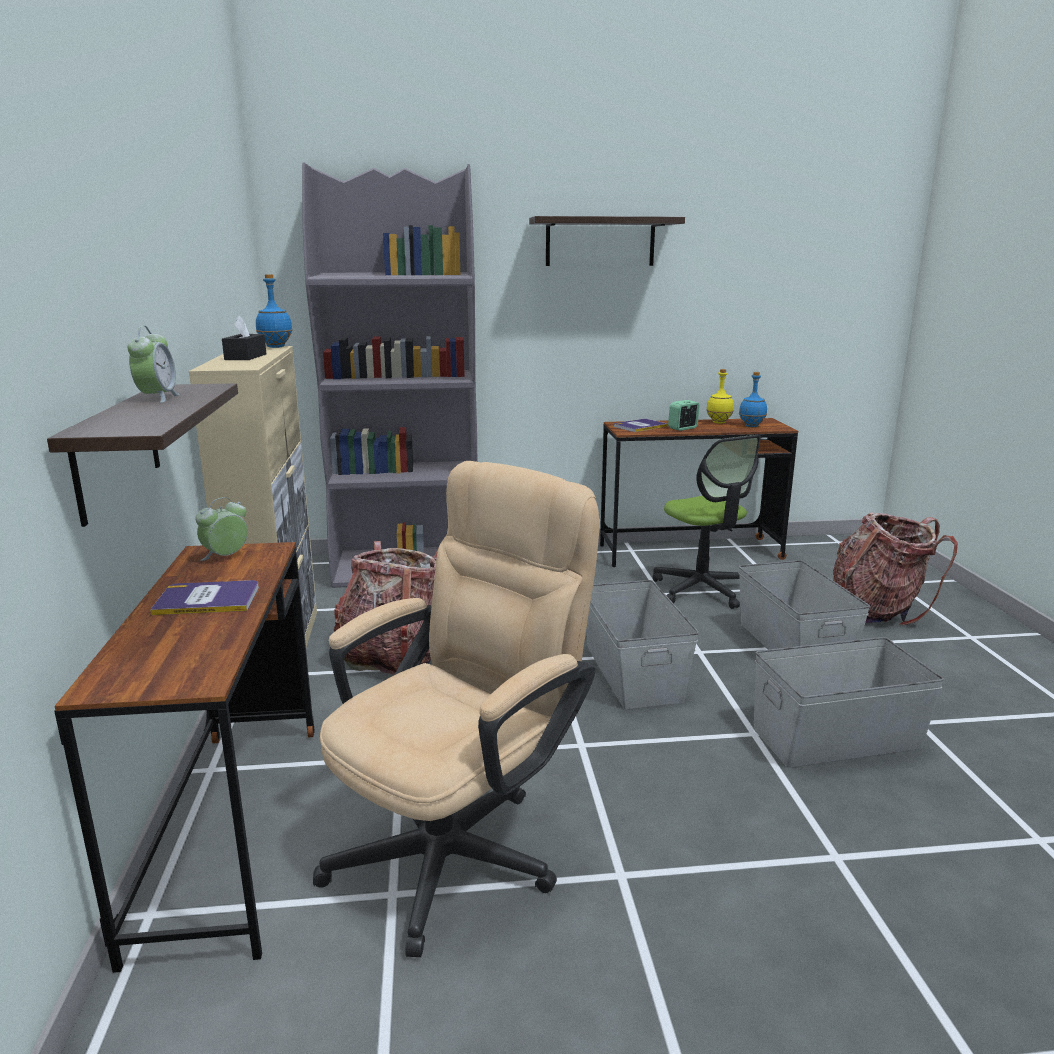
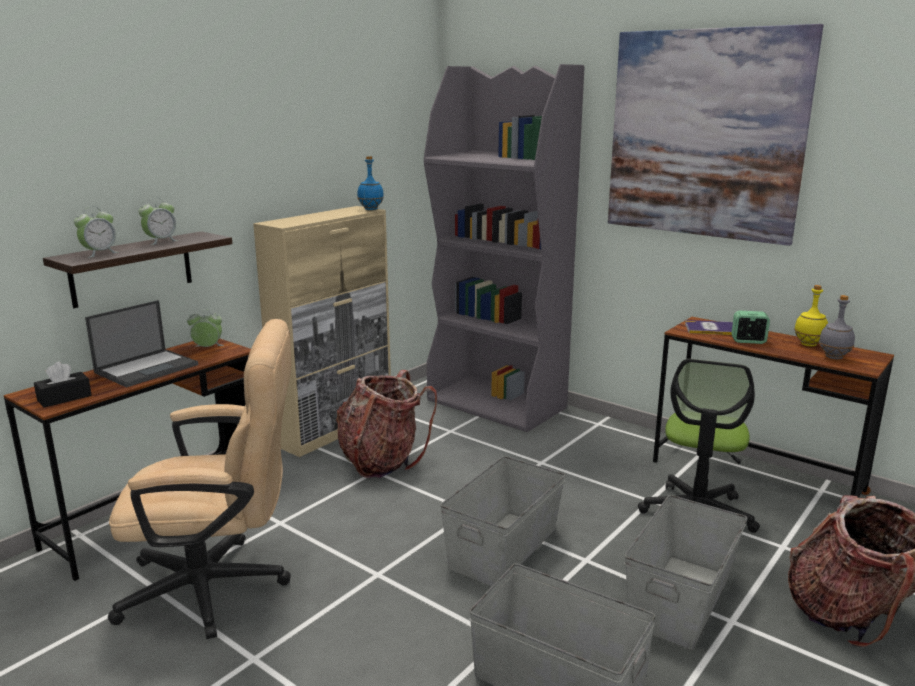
camera: 45 degrees right, 0 degrees up
(131, 420) = (99, 253): none -> alarm clock
(207, 599) = (147, 368): book -> laptop
(245, 357) = (319, 216): black tissue box -> black tissue box (64, 398)
(600, 242) = (704, 134): shelf -> picture
(751, 426) = (834, 357): blue bottle -> grey bottle

